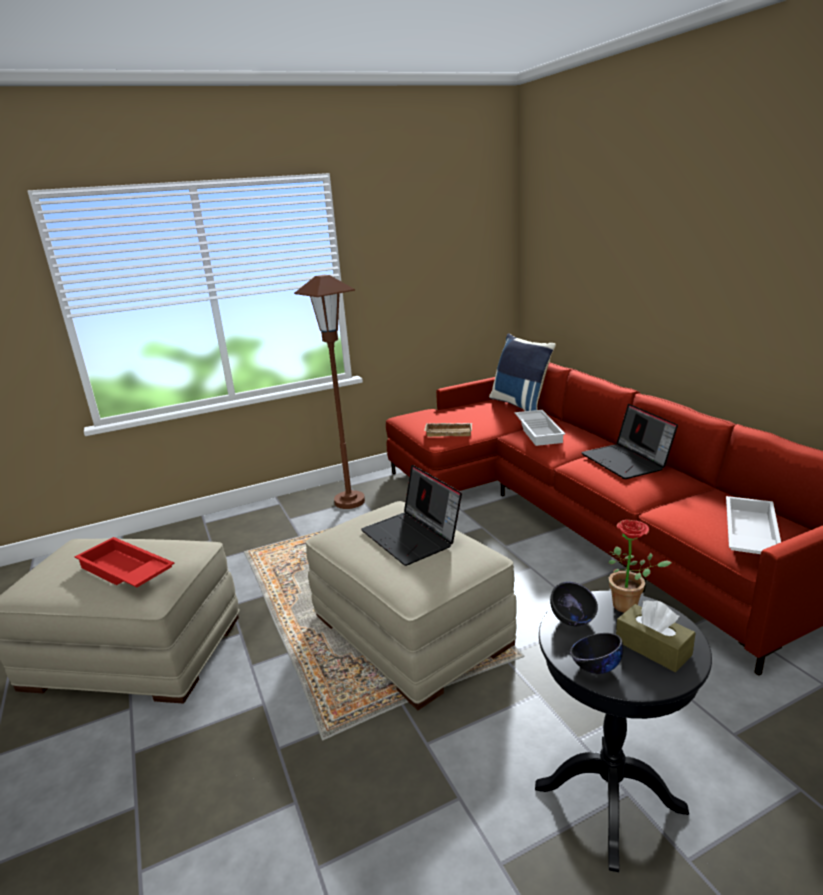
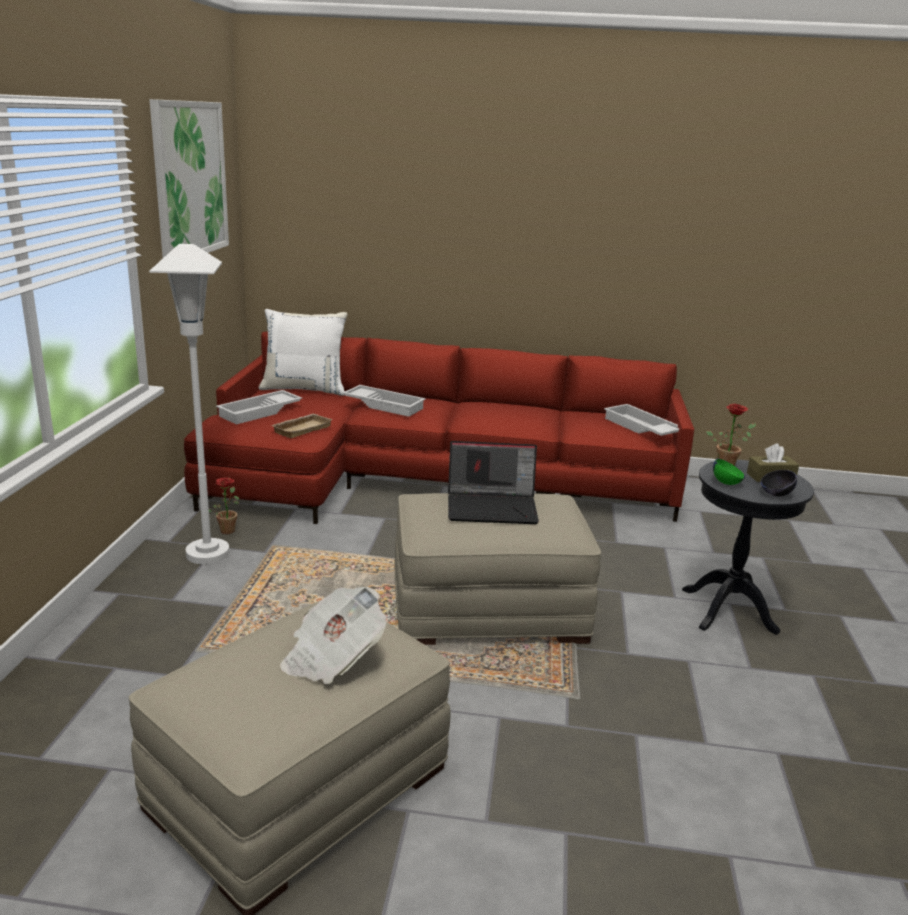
camera: 60 degrees left, 0 degrees up
(124, 572) = (332, 657): red tray -> newspaper
(349, 501) = (207, 553): brown floor lamp -> white floor lamp
(385, 491) = (227, 529): none -> potted plant
(428, 228) = (190, 180): none -> picture
(453, 414) = (260, 412): none -> white tray
(521, 405) = (304, 389): blue pillow -> white pillow
(572, 620) = (726, 483): black bowl -> green bowl
(627, 461) = (498, 408): laptop -> none

